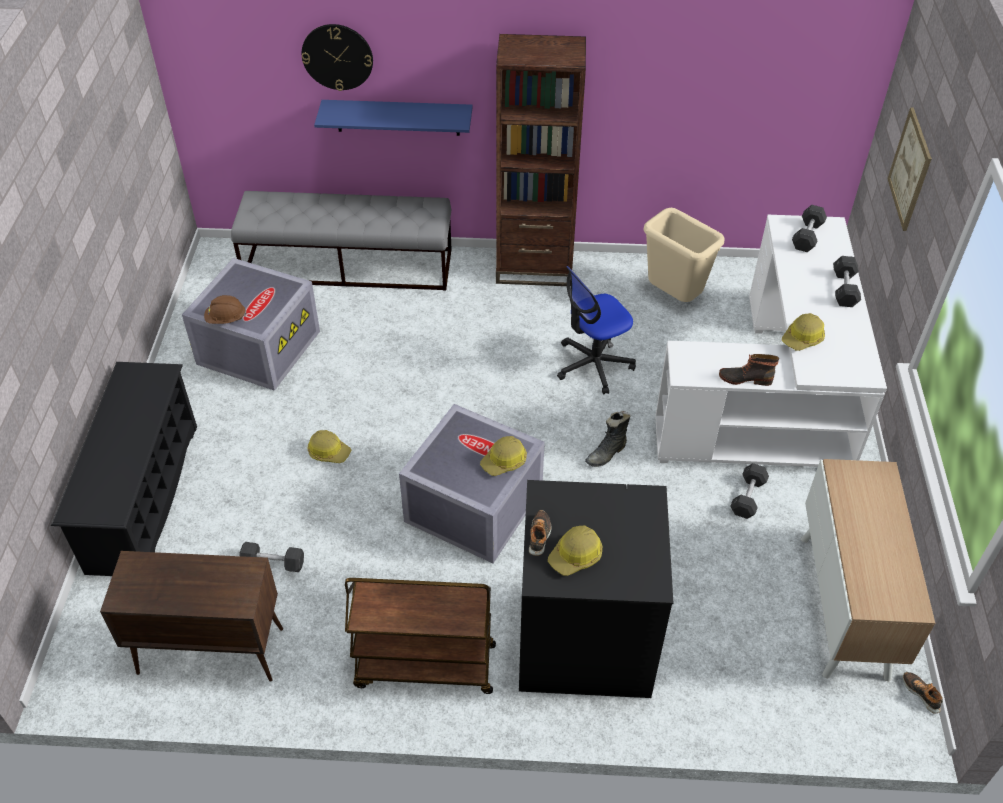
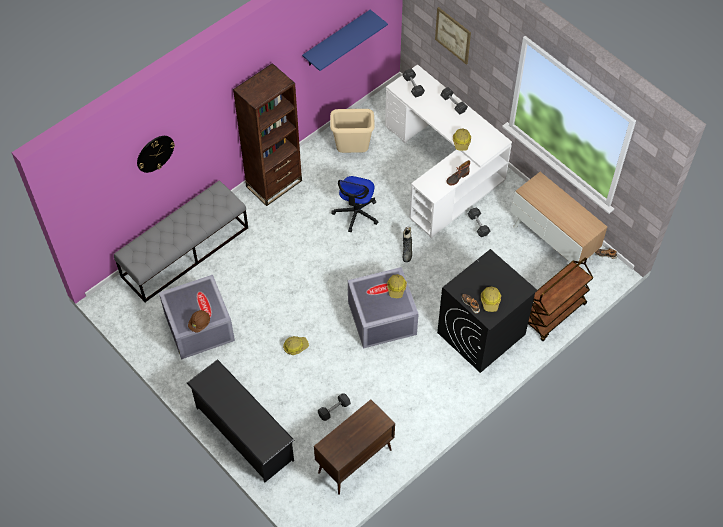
camera: 45 degrees left, 10 degrees up
(398, 117) = (187, 160): blue shelf -> blue shelf (336, 39)
(424, 666) = (438, 394): brown cart -> brown cart (554, 314)

